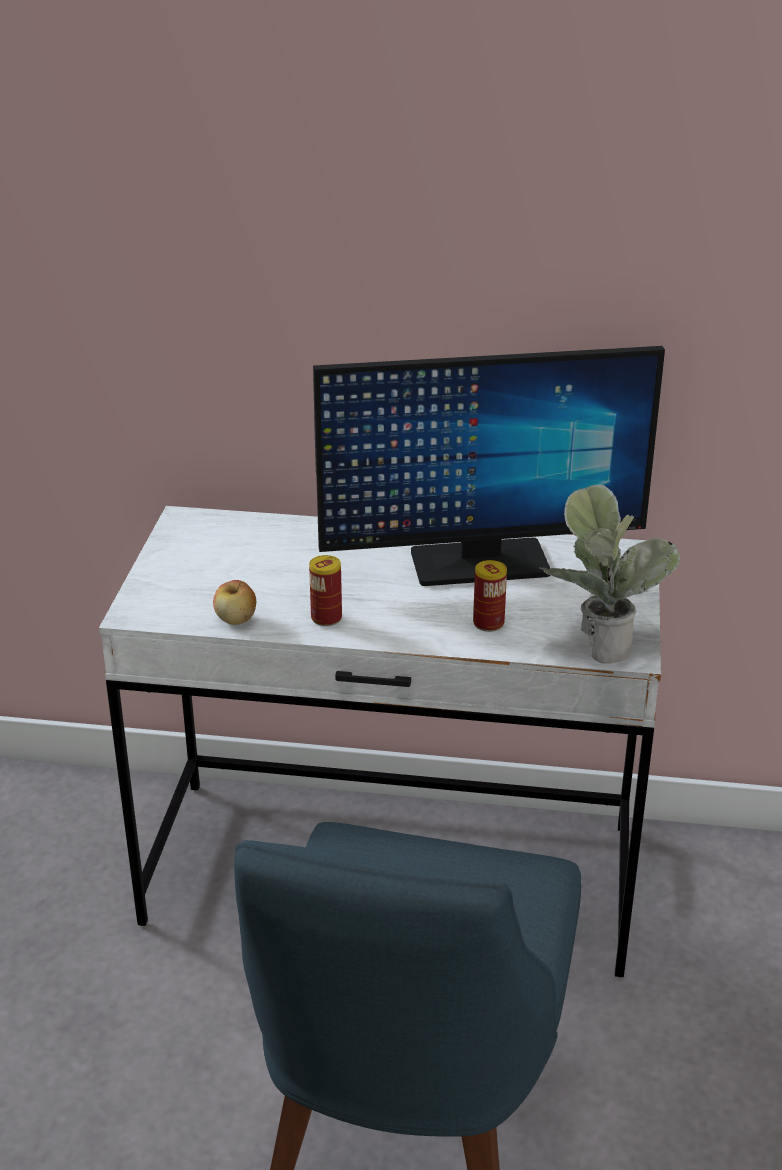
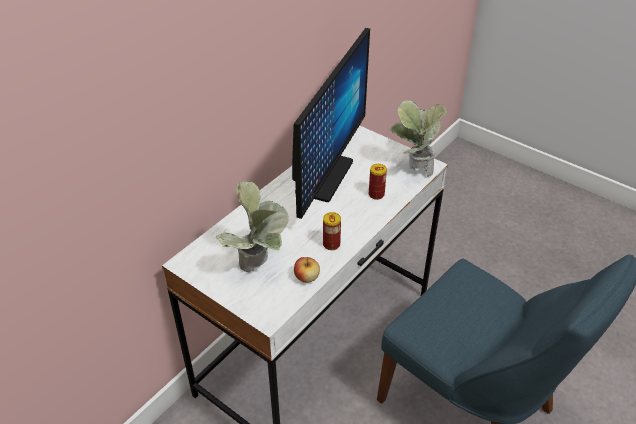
camera: 60 degrees left, 10 degrees up
(225, 574) = (259, 266): none -> potted plant

